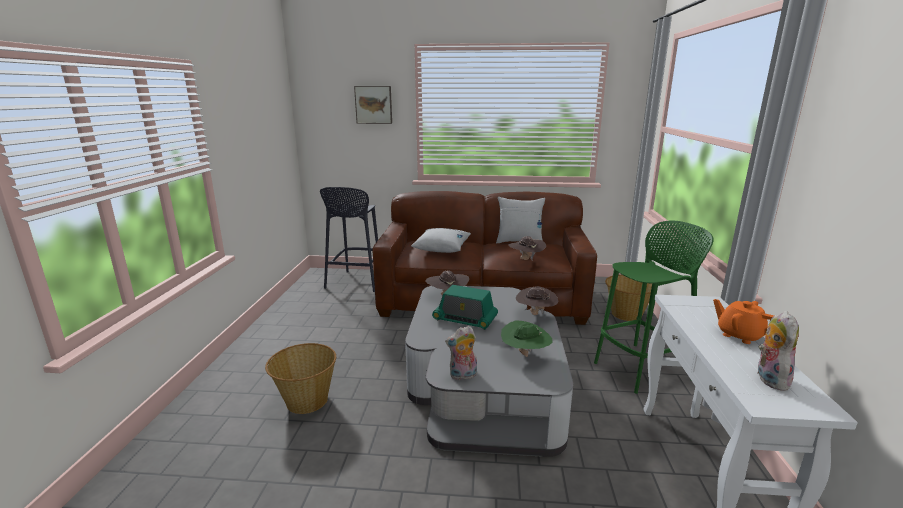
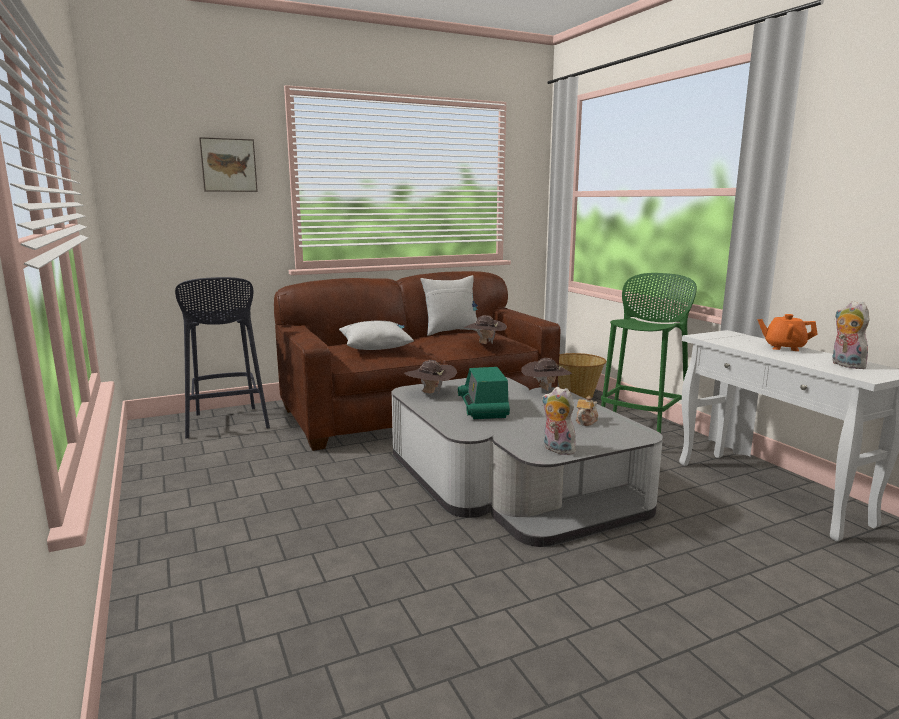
camera: 30 degrees left, 5 degrees down
(306, 400) = (329, 554): basket -> none
(463, 376) = (556, 450): plush toy -> plush toy turned 90 degrees clockwise
(465, 319) = (483, 408): radio -> radio turned 90 degrees clockwise
(525, 354) = (586, 421): green hat -> teapot

